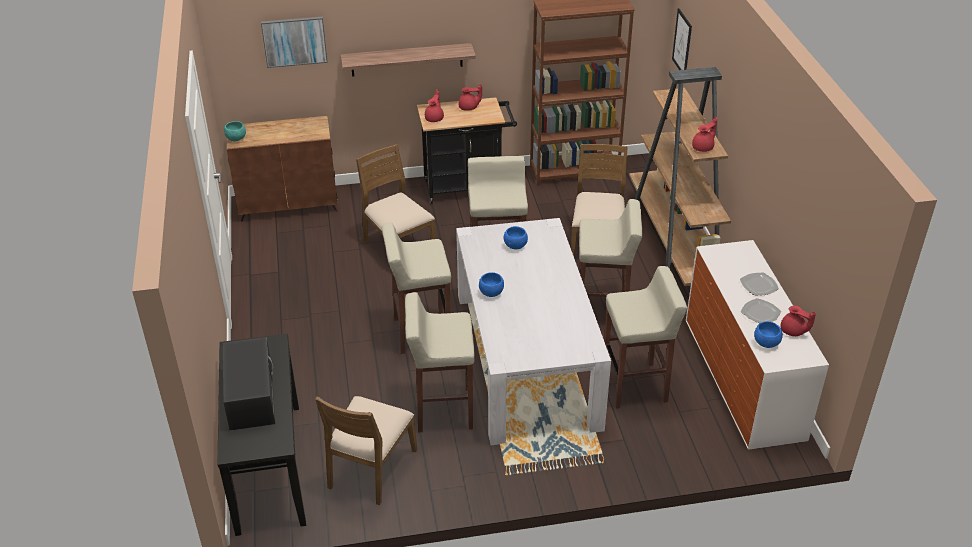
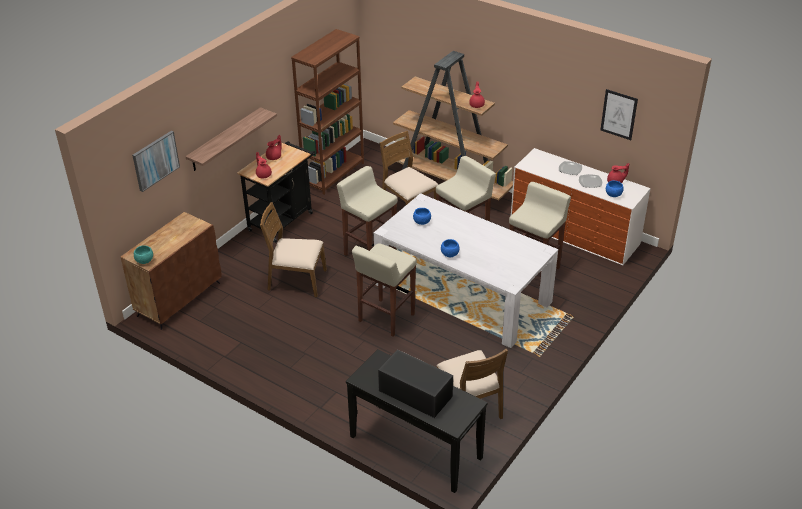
camera: 45 degrees left, 0 degrees up
(442, 409) = (460, 349): beige stool -> none
(682, 42) = (384, 49): picture -> picture (619, 114)

